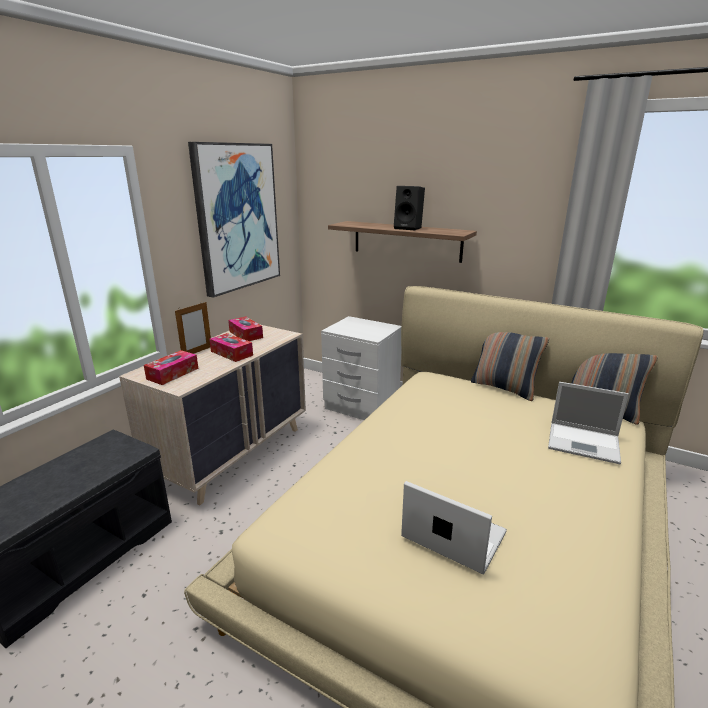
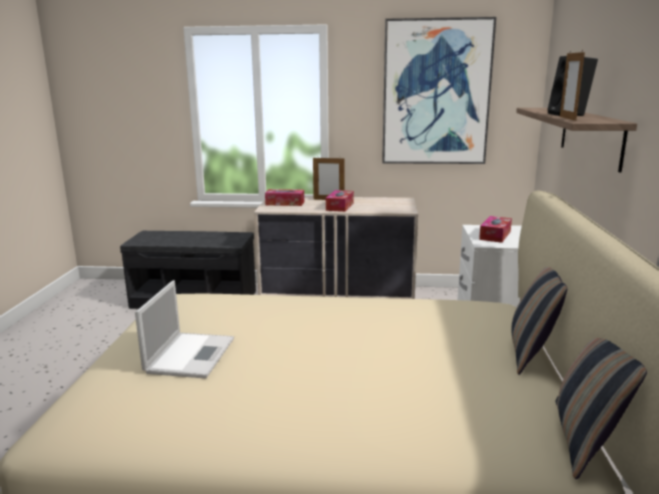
camera: 65 degrees right, 5 degrees down
(246, 334) = (383, 202): tissue box -> tissue box (495, 235)
(434, 232) = (567, 118): none -> picture frame
(585, 443) = (433, 419): laptop -> none

